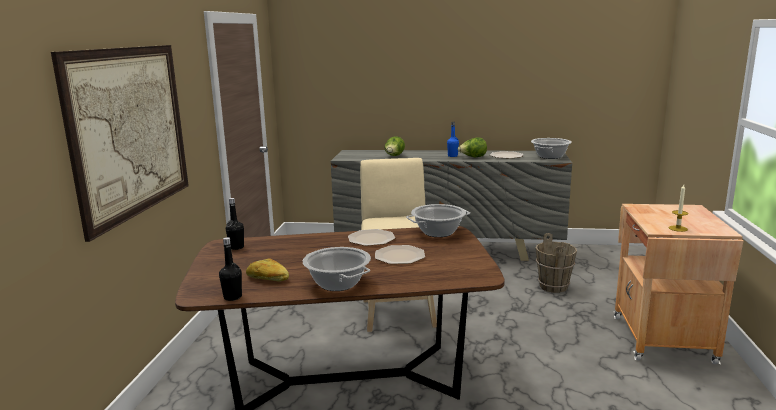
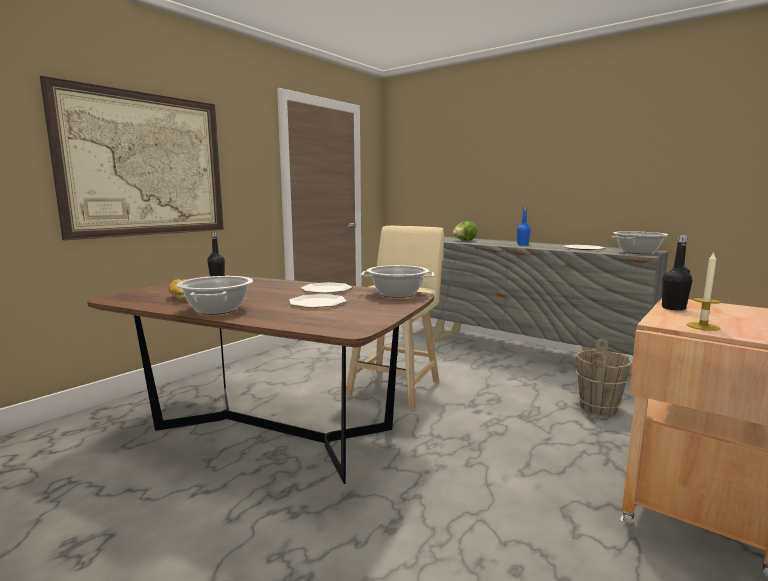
camera: 30 degrees right, 5 degrees down
(232, 297) = (128, 303): black bottle -> black bottle (673, 308)
(473, 157) = (541, 246): lettuce -> none

